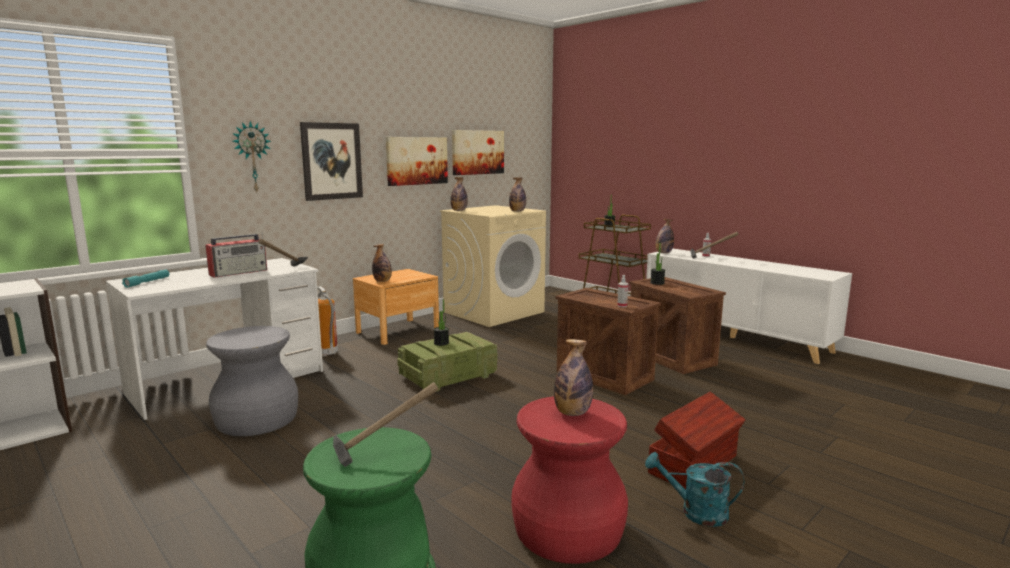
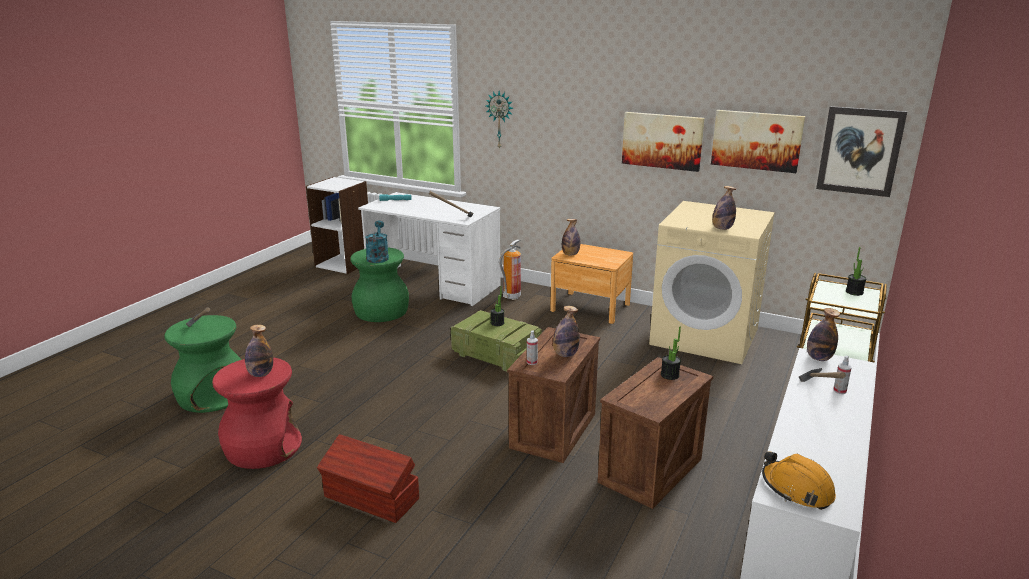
camera: 70 degrees right, 10 degrees up
(239, 272) = (438, 210): radio -> none
(257, 420) = (380, 312): grey stool -> green stool
(332, 161) = (566, 130): picture -> picture (860, 151)
(459, 211) = (688, 207): bottle -> bottle (565, 354)
(695, 512) = (293, 501): turquoise watering can -> turquoise watering can (378, 257)
(817, 274) = (797, 489): none -> orange hard hat

